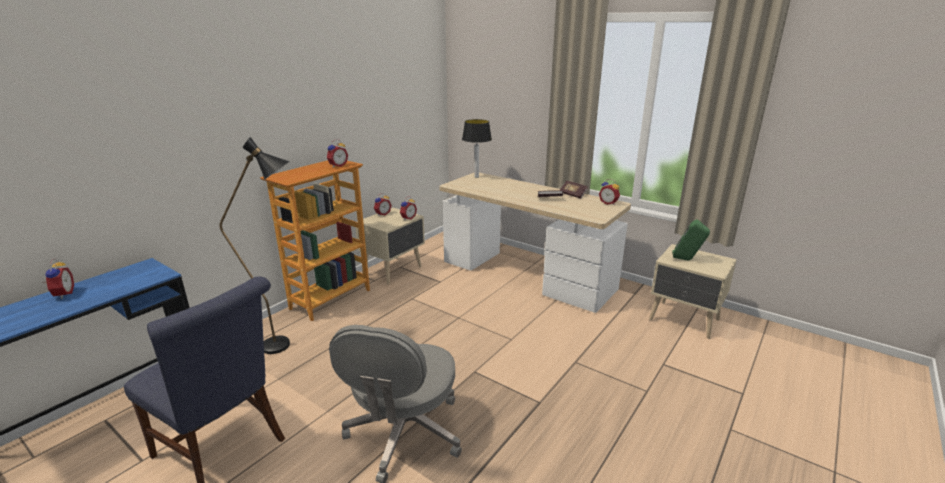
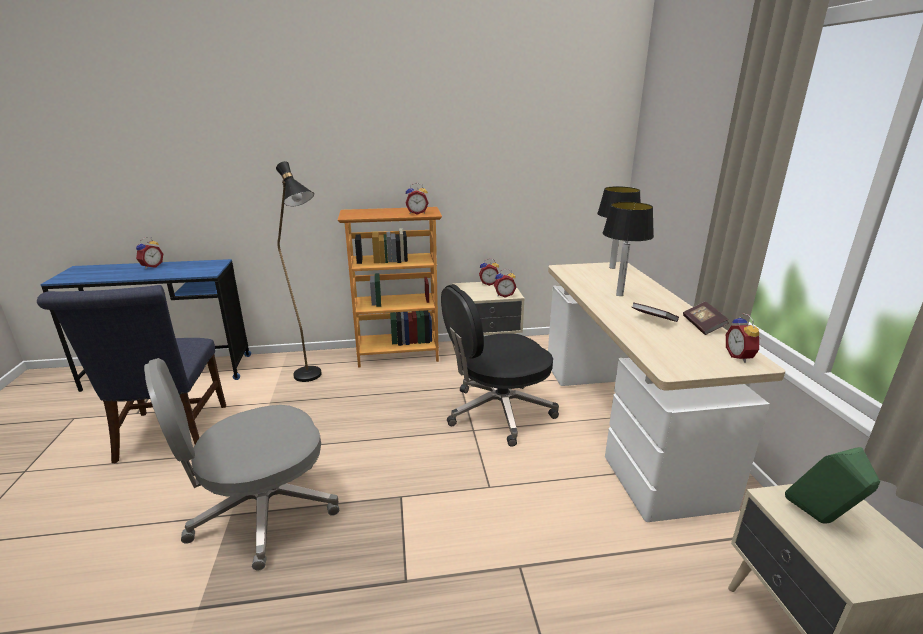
camera: 45 degrees right, 0 degrees up
(457, 301) = (497, 412): none -> black office chair
(511, 191) = (620, 295): none -> table lamp

